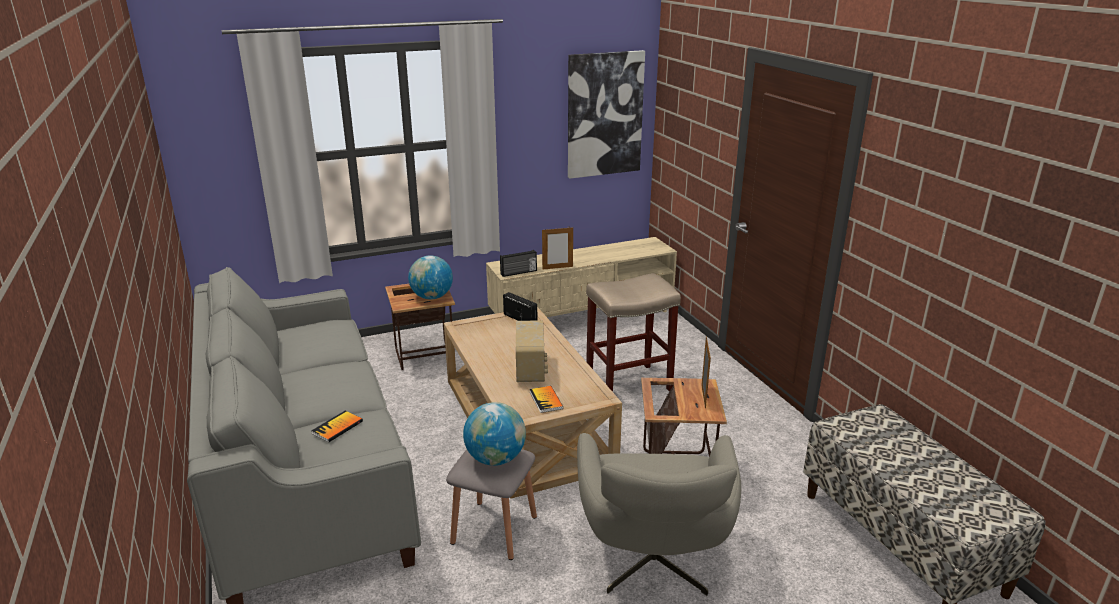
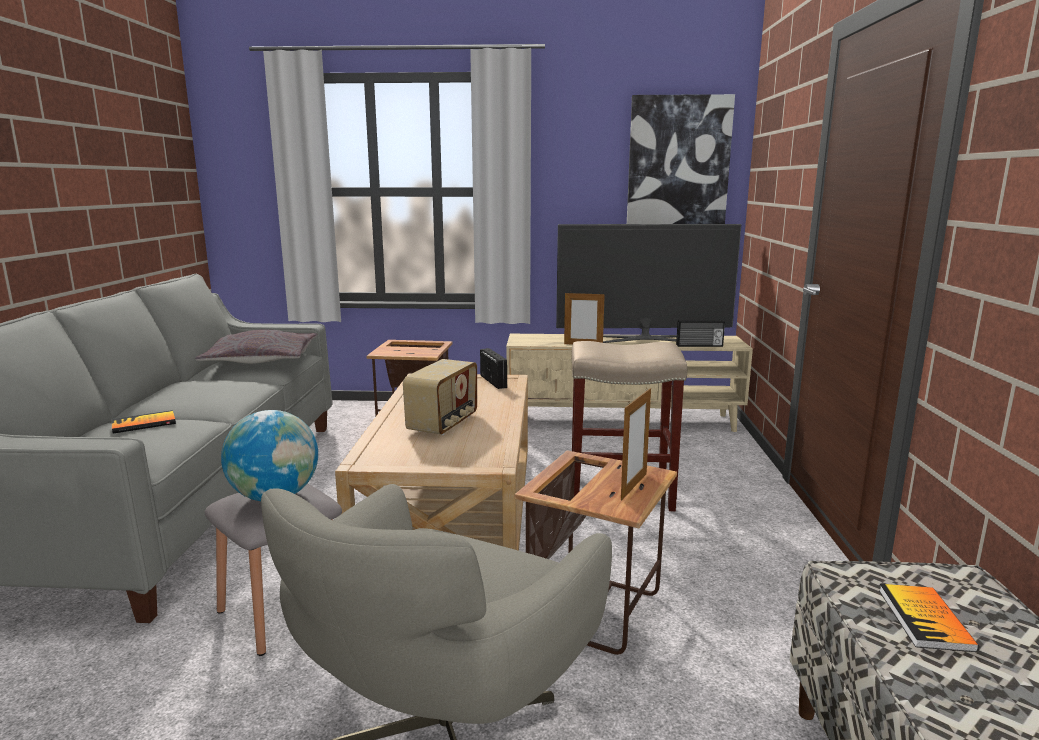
camera: 25 degrees right, 10 degrees down
(322, 338) = (262, 360): none -> grey pillow
(432, 297) = (419, 351): globe -> none
(519, 272) = (534, 343): radio -> radio (699, 345)
(546, 400) = (420, 453): book -> book (925, 619)
(595, 253) = (644, 339): none -> television

